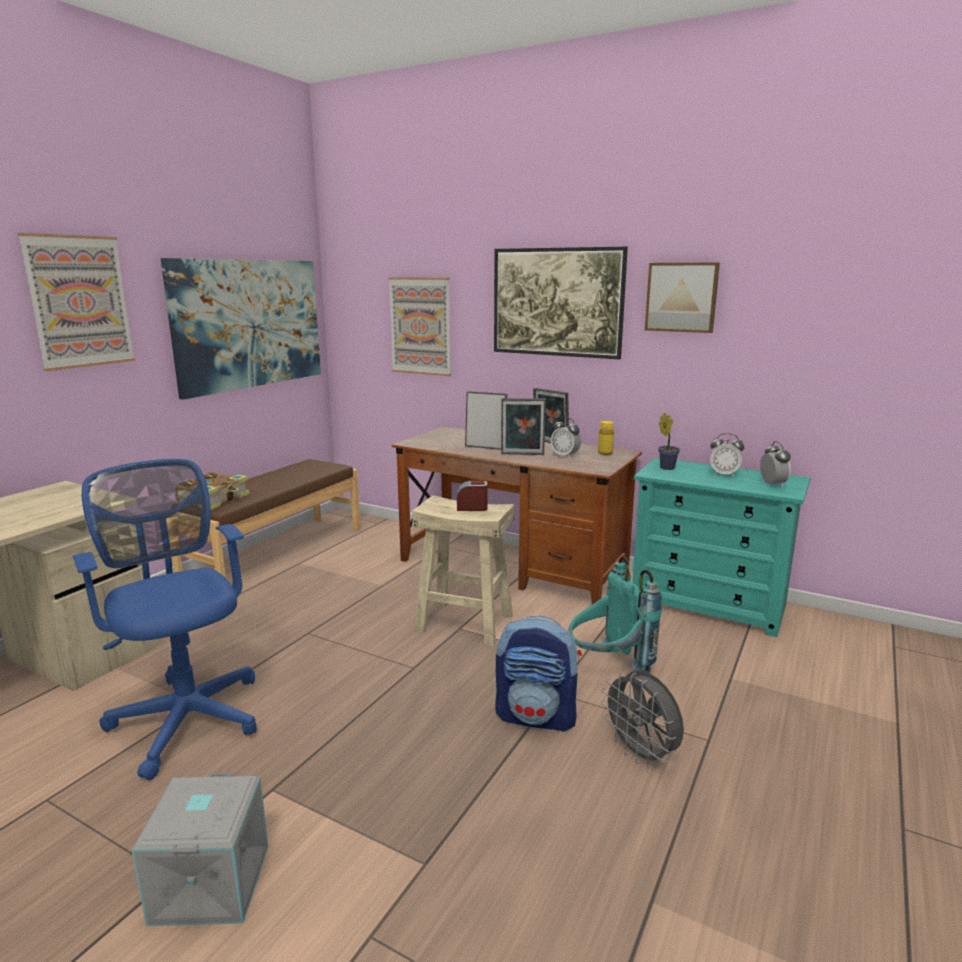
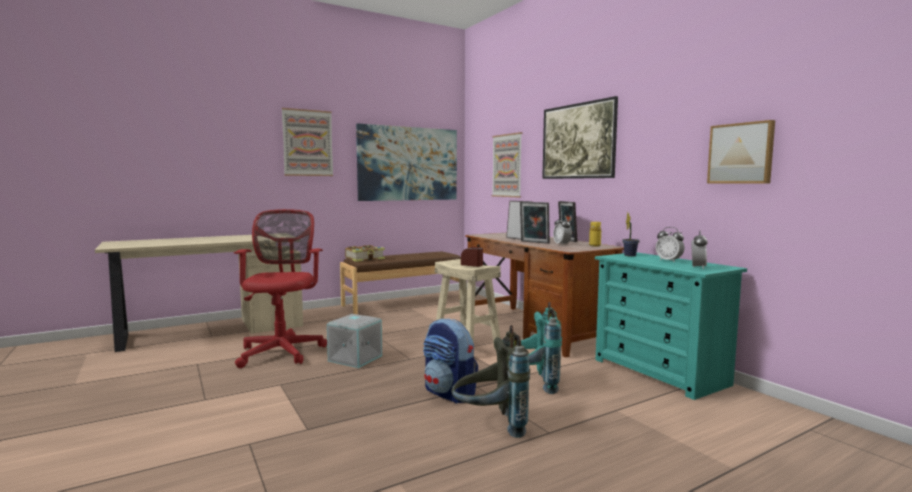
camera: 30 degrees right, 10 degrees down
(187, 714) = (282, 351): blue office chair -> red office chair
(209, 882) = (215, 405): grey storage box -> grey storage box (355, 358)
(641, 754) = (490, 425): grey fan -> grey backpack
(682, 297) = (652, 128): picture -> picture (741, 153)

